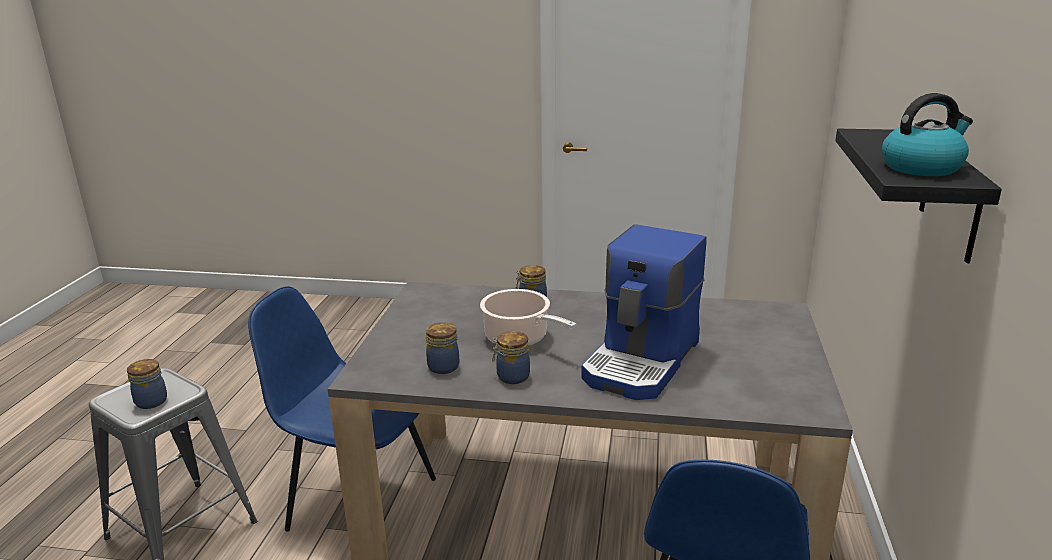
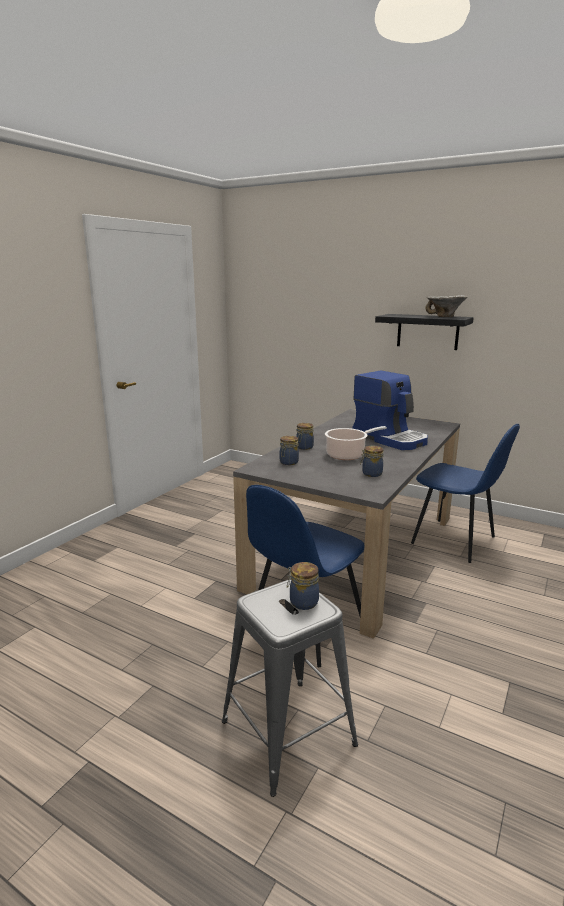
camera: 70 degrees left, 5 degrees down
(511, 376) = (392, 461): jar -> jar (288, 462)
(922, 167) = (444, 317): kettle -> bowl

